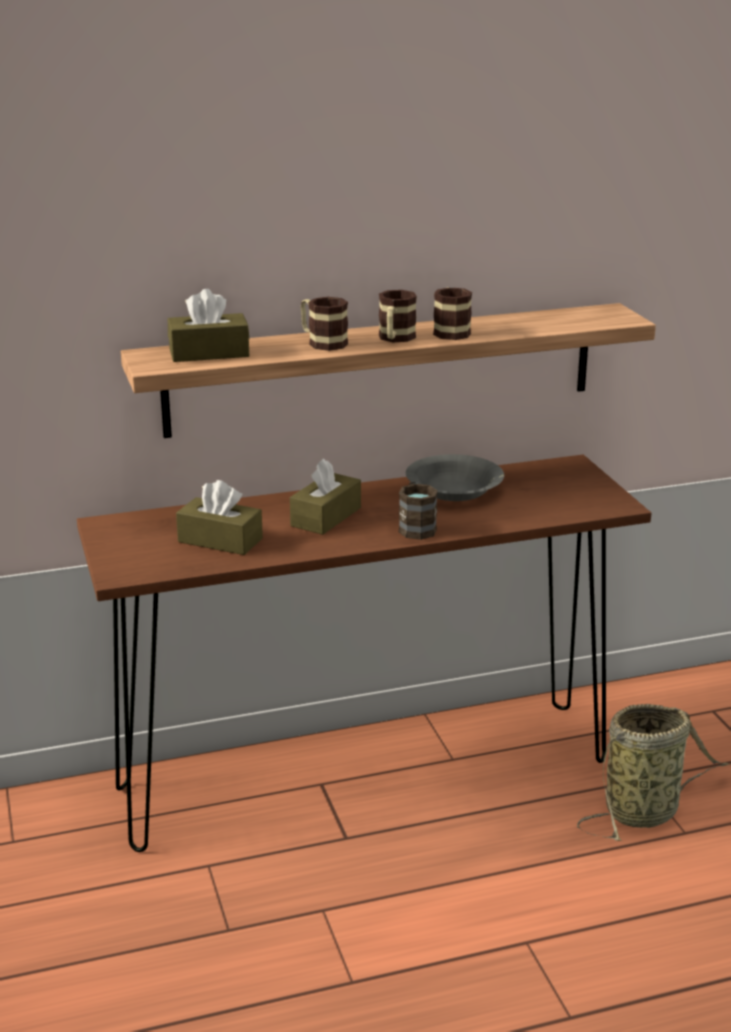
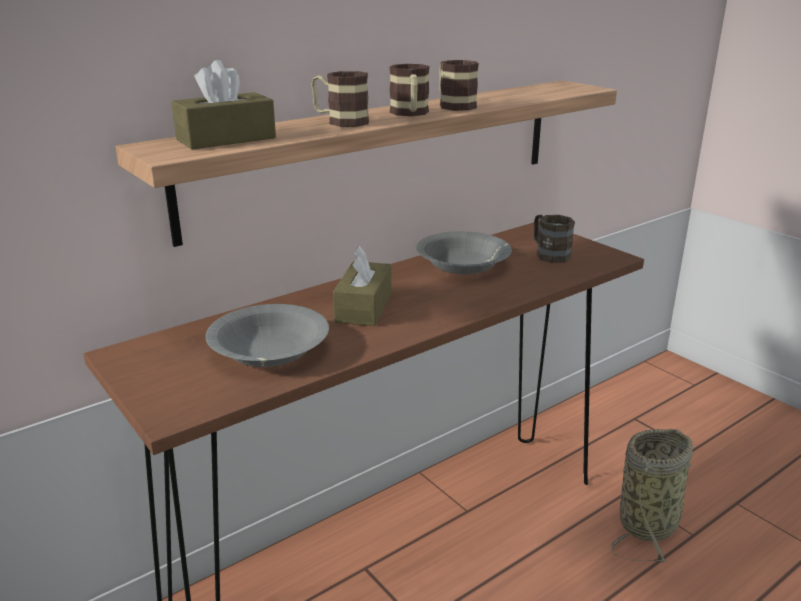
camera: 20 degrees left, 0 degrees up
(220, 540) = (269, 350): brown tissue box -> grey bowl
(416, 527) = (459, 303): brown mug -> brown mug (548, 253)

